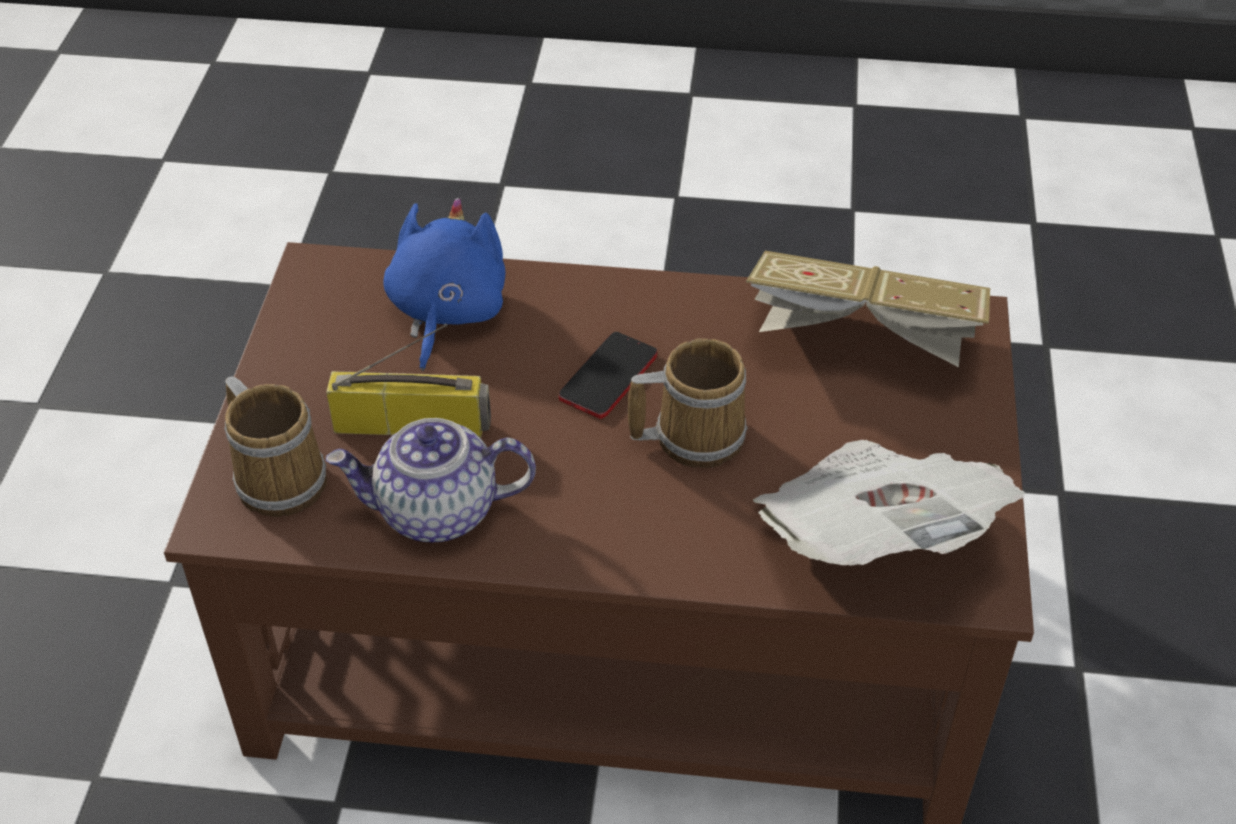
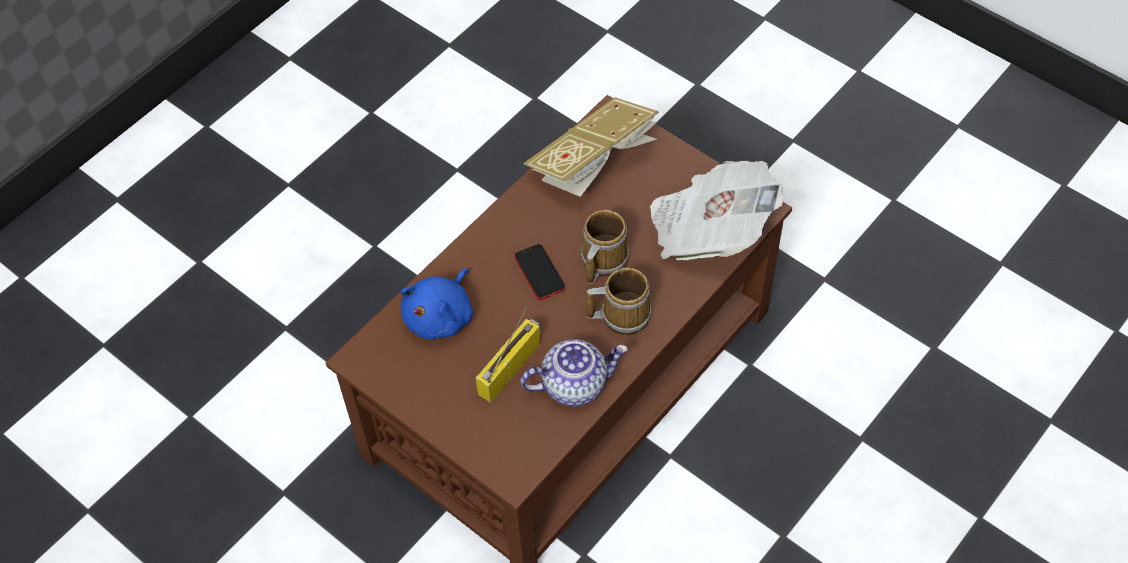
camera: 55 degrees left, 10 degrees up
(280, 477) = (504, 438): mug -> mug (622, 314)
(436, 512) = (574, 384): teapot -> teapot turned 135 degrees counterclockwise
(446, 312) = (441, 316): blue plush toy -> blue plush toy turned 105 degrees counterclockwise

